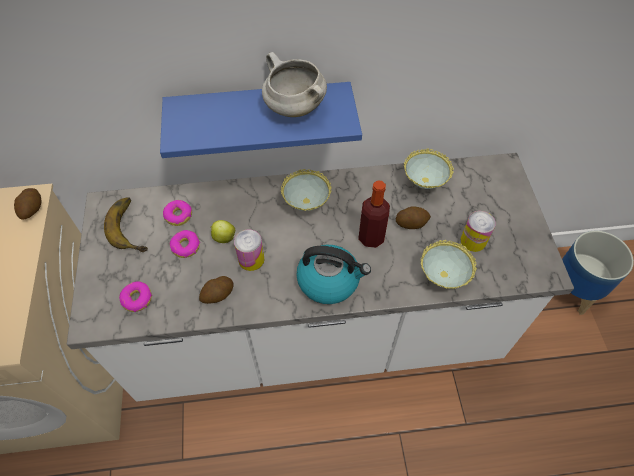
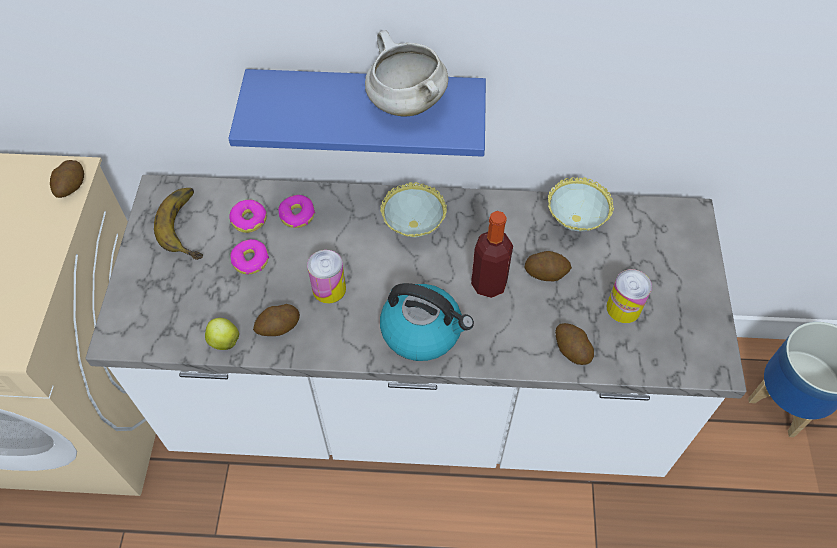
camera: 10 degrees right, 0 degrees up
(137, 299) = (179, 317): donut -> donut (297, 215)
(223, 237) = (300, 256): apple -> apple (224, 341)
(442, 277) = (571, 350): bowl -> potato

